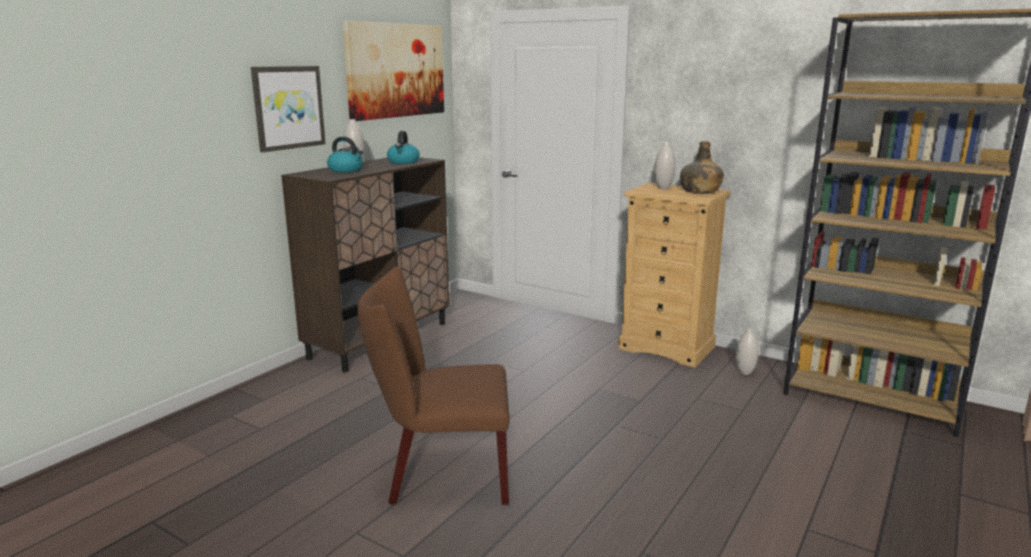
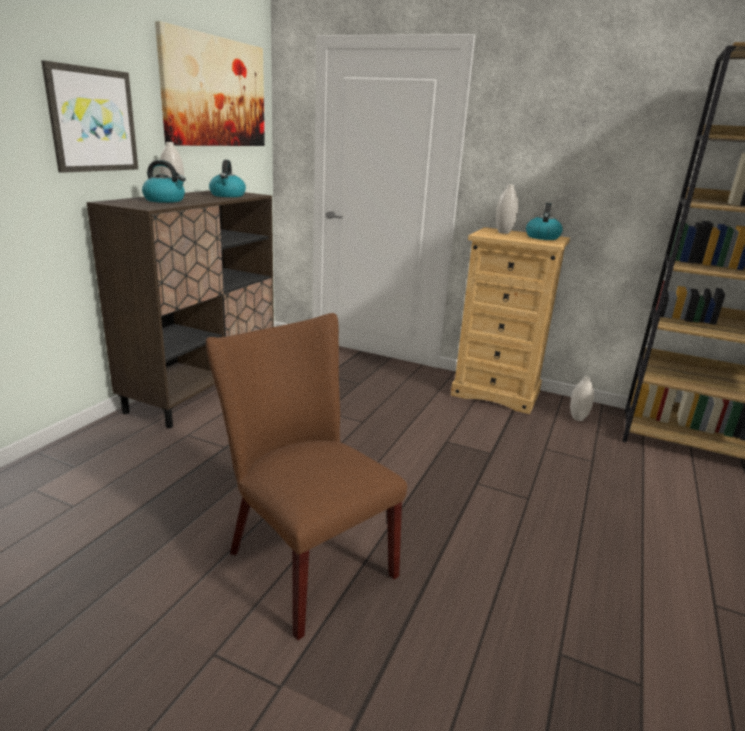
camera: 10 degrees left, 5 degrees up
(441, 475) = (303, 559): brown chair -> brown chair turned 60 degrees clockwise
(700, 191) = (542, 237): green bottle -> kettle

